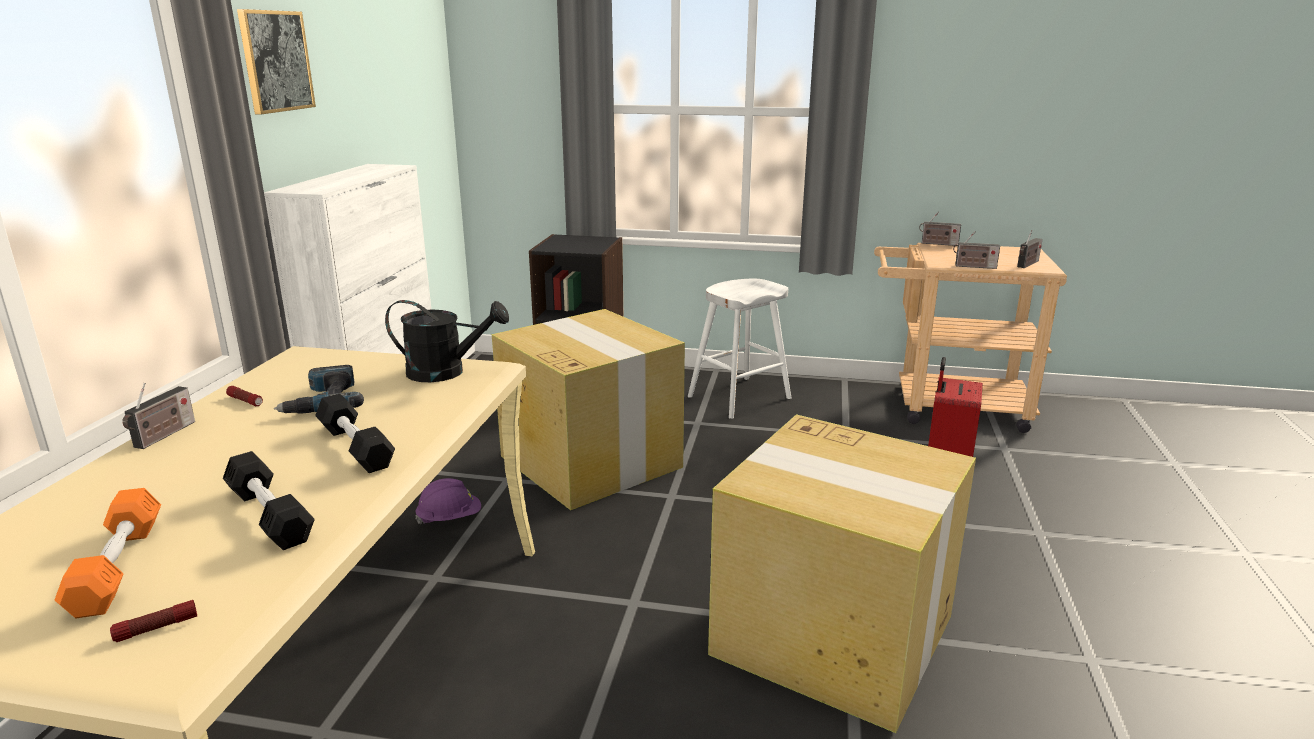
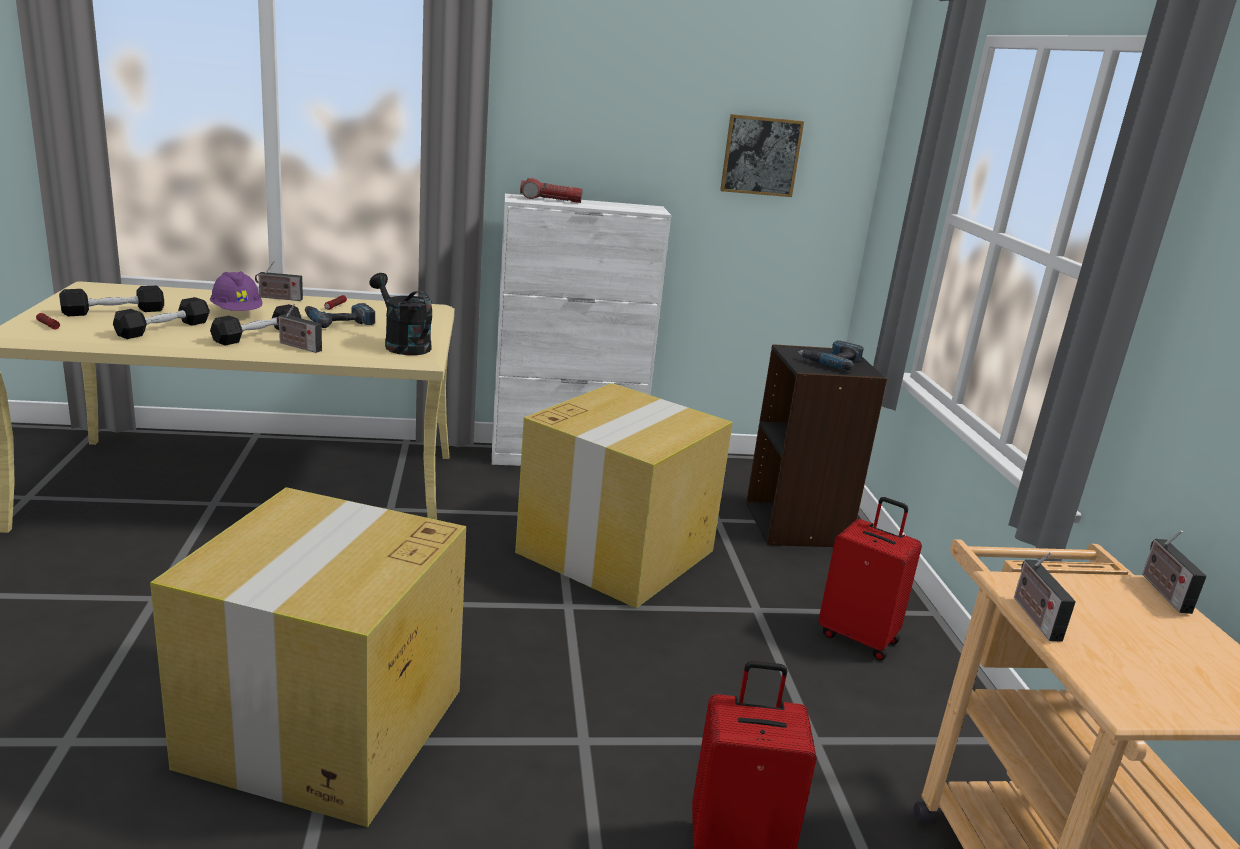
camera: 70 degrees right, 0 degrees up
(118, 567) = (114, 312): orange dumbbell -> black dumbbell
(275, 61) = (562, 97): picture -> picture (761, 156)
(324, 183) = (550, 200): none -> flashlight
(446, 372) = (402, 345): black watering can -> black watering can turned 150 degrees clockwise
(450, 519) = (478, 500): purple hard hat -> purple hard hat (237, 313)
(579, 242) = (832, 361): none -> power drill
(739, 398) = (859, 637): white stool -> red suitcase
(1027, 264) = (1136, 685): radio -> radio (298, 346)

